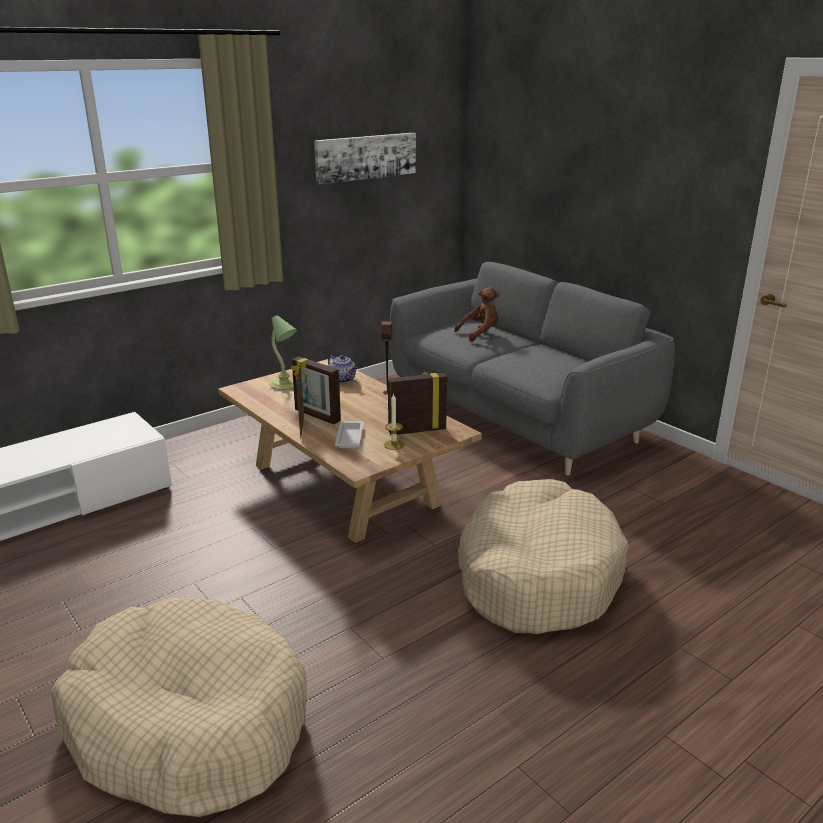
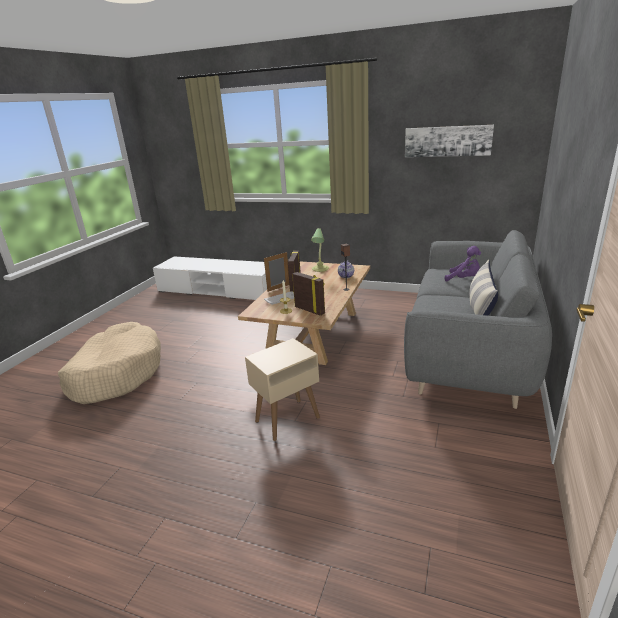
camera: 60 degrees right, 0 degrees up
(480, 333) = (464, 279): brown plush toy -> purple plush toy
(537, 574) = (287, 420): beige dog bed -> beige side table
(555, 353) = (480, 307): none -> pillow

